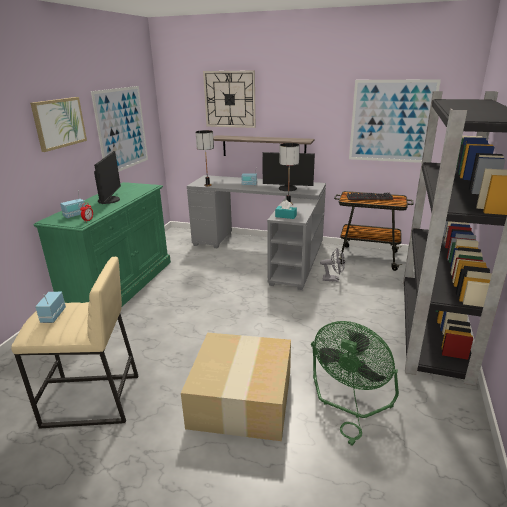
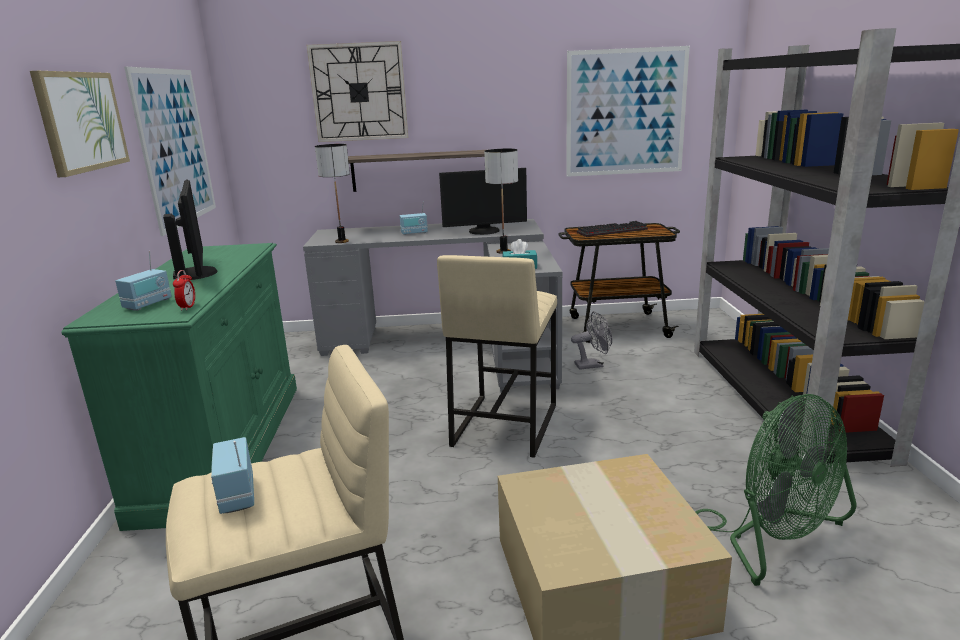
camera: 20 degrees left, 5 degrees down
(257, 305) = (505, 425): none -> beige stool
(348, 403) = (769, 538): green fan -> green fan turned 135 degrees clockwise

